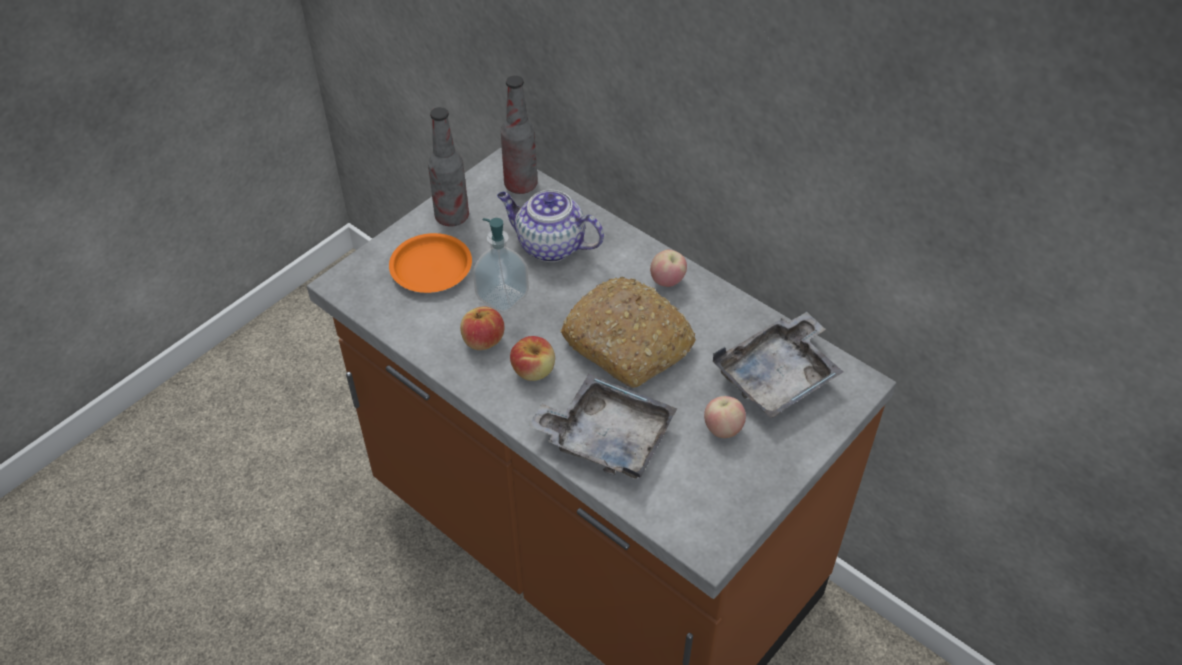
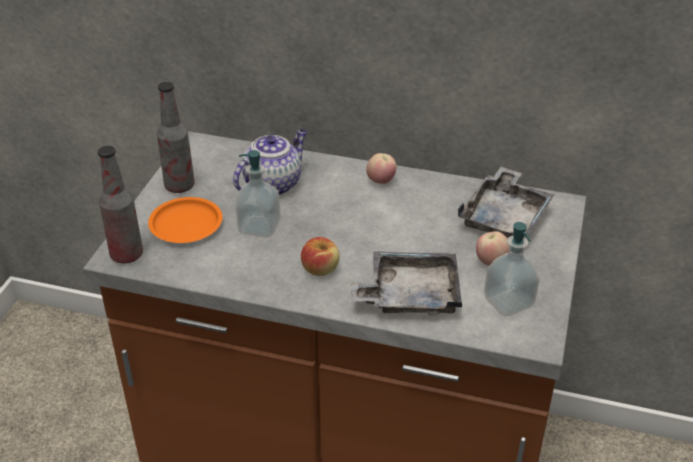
camera: 25 degrees left, 10 degrees down
(483, 340) = (264, 261): apple -> none
(521, 185) = (222, 150): bottle -> bottle (127, 255)
(549, 245) = (273, 183): teapot -> teapot turned 135 degrees clockwise
(629, 342) = (381, 228): bread -> none
(708, 487) = (508, 302): none -> soap dispenser

